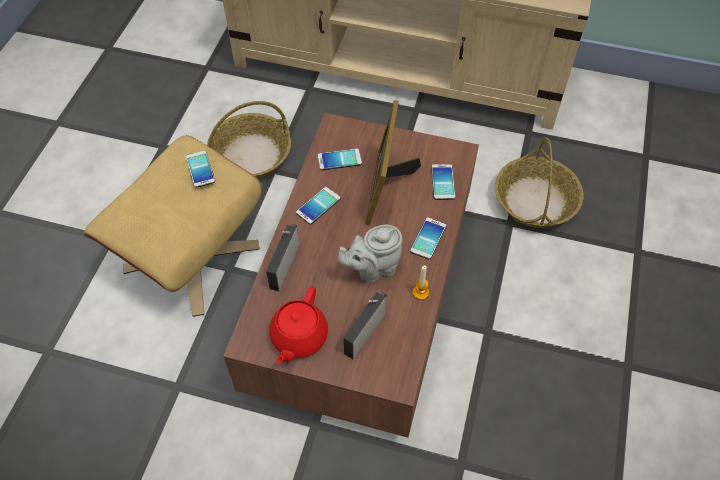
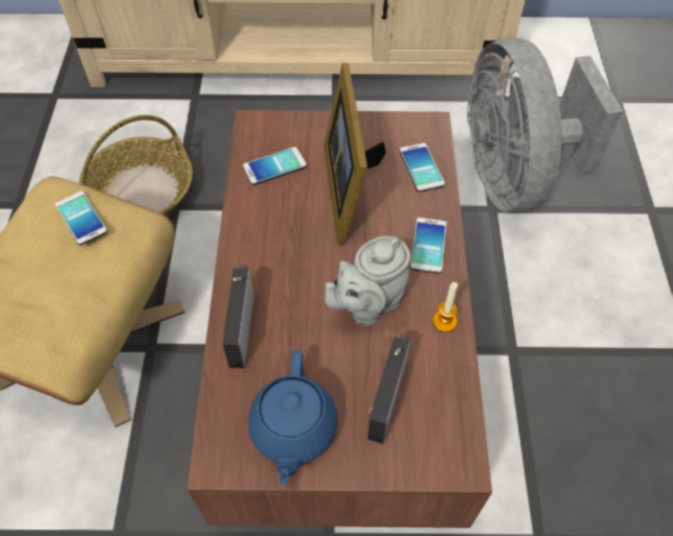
camera: 15 degrees left, 0 degrees up
(298, 337) = (293, 430): red teapot -> blue teapot
(318, 206) = (264, 234): phone -> none
(535, 201) = (513, 176): basket -> grey fan

